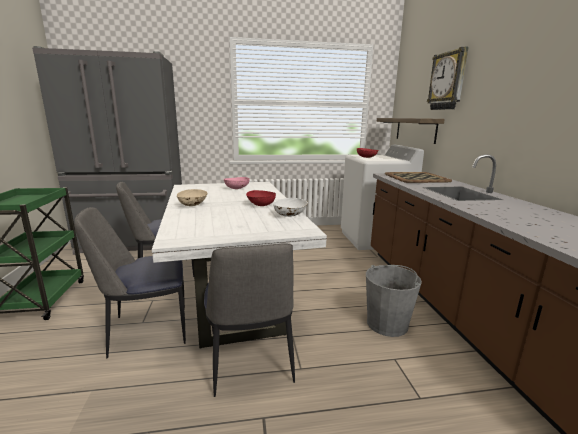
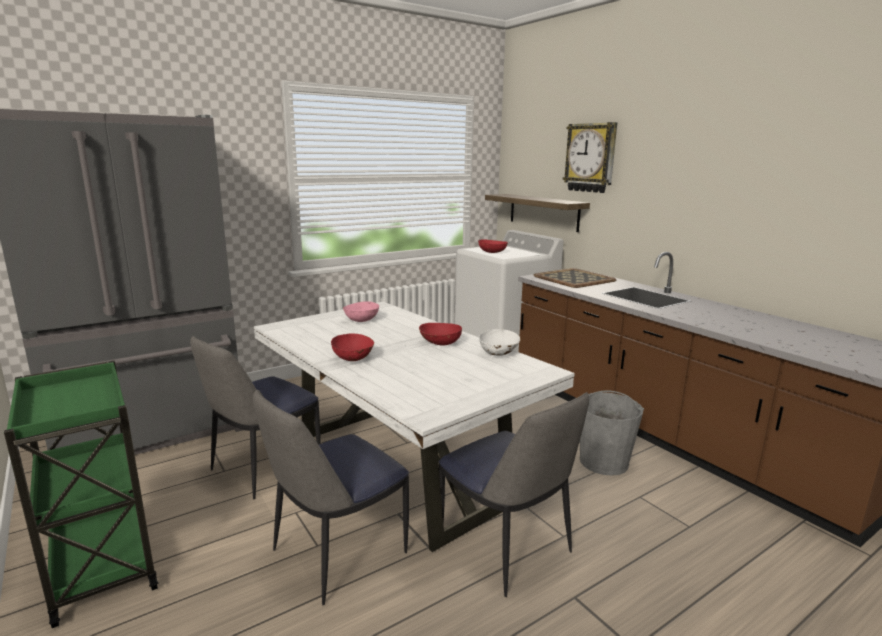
camera: 25 degrees left, 0 degrees up
(193, 205) = (353, 359): beige bowl -> red bowl

